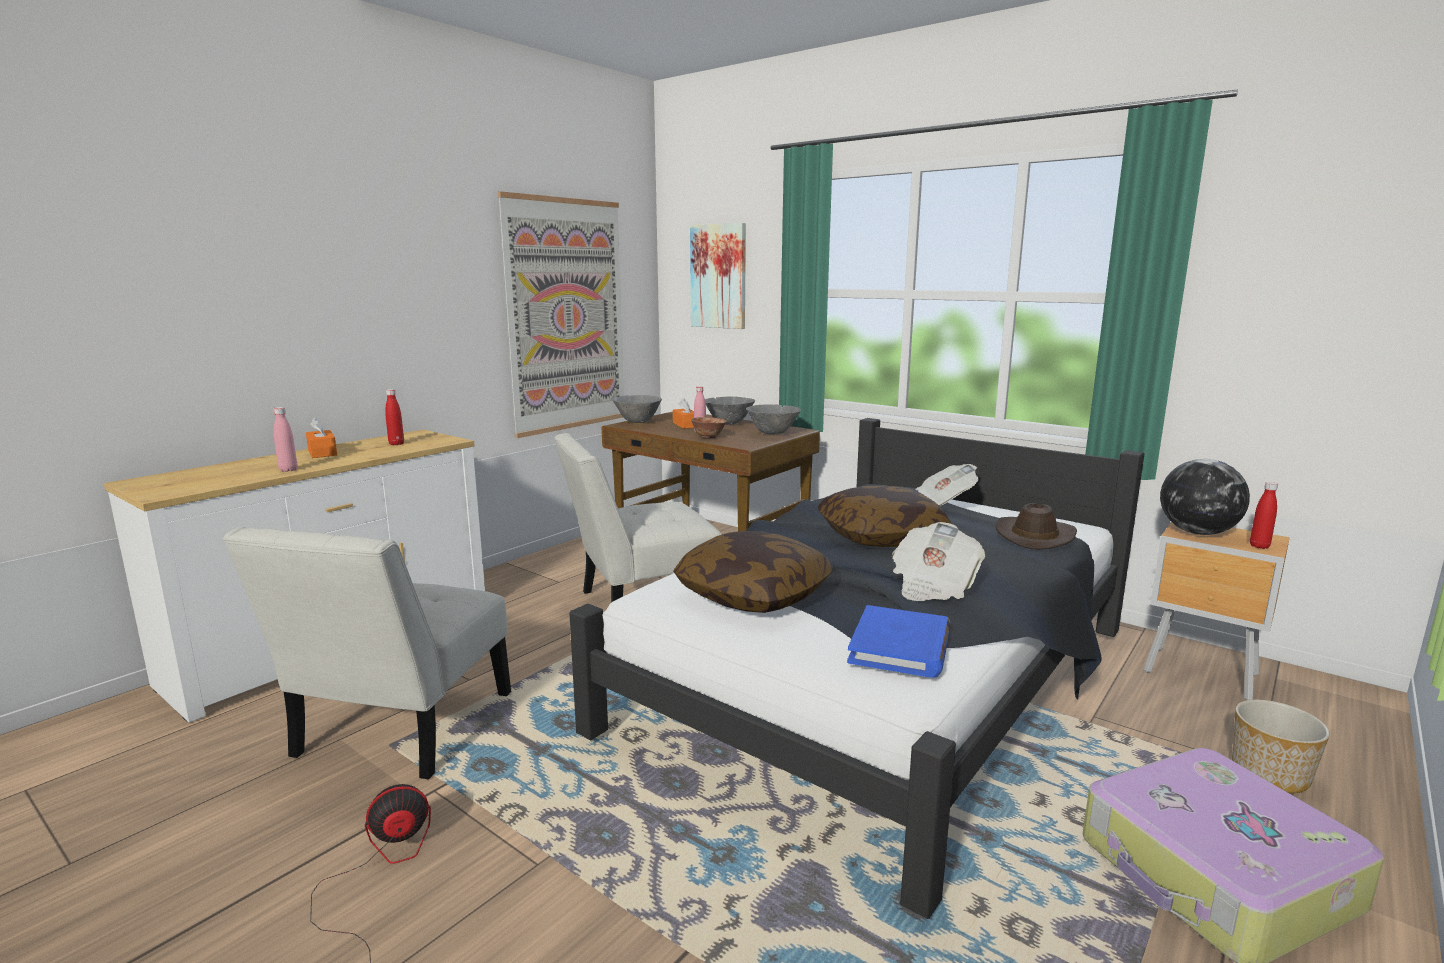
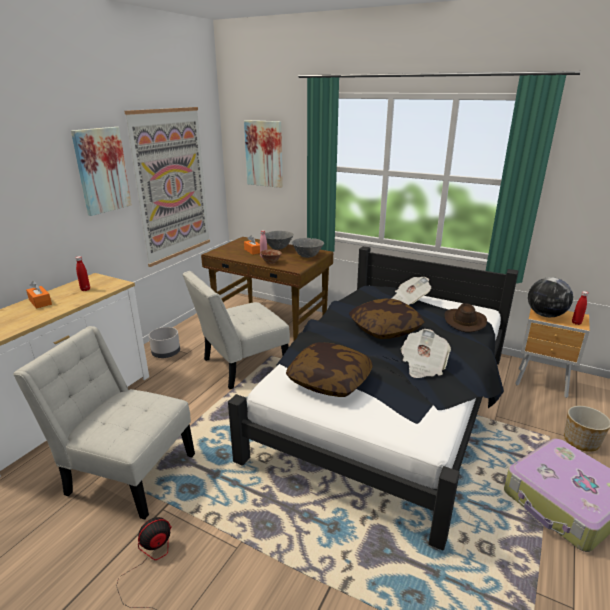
camera: 10 degrees left, 10 degrees up
(288, 470) = (27, 322): pink bottle -> none
(398, 730) = (126, 471): white chair -> white chair turned 105 degrees clockwise
(452, 274) = (101, 170): none -> picture
(526, 579) = (166, 353): none -> grey planter
(637, 422) = (222, 250): grey bowl -> none
(900, 647) = (419, 412): blue book -> none

